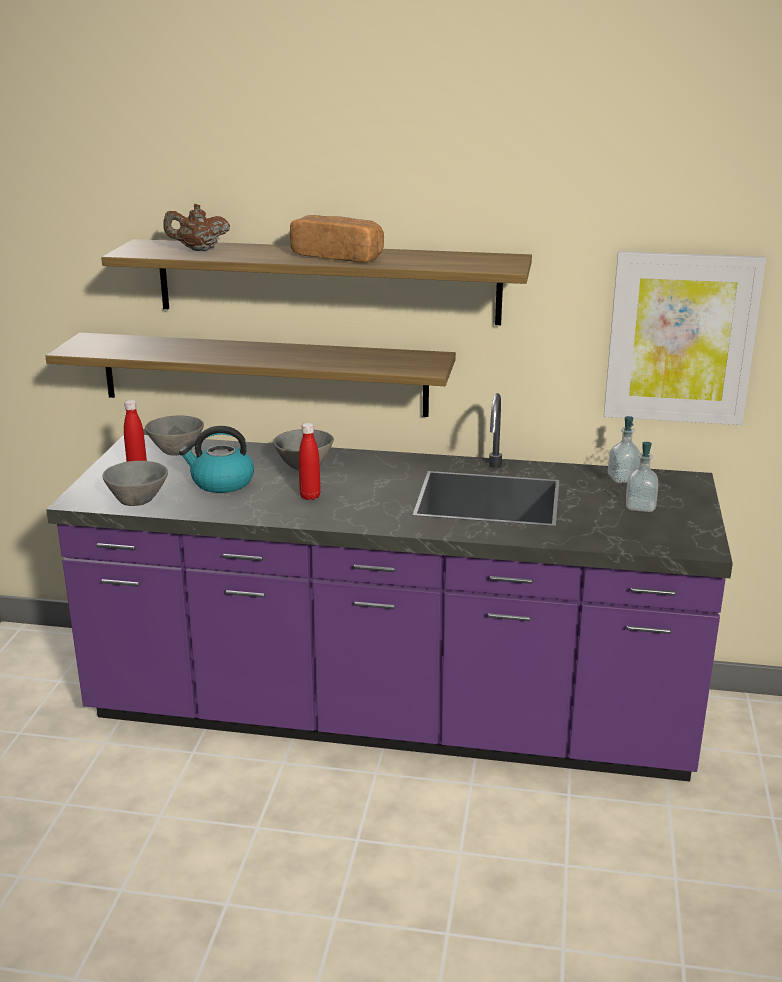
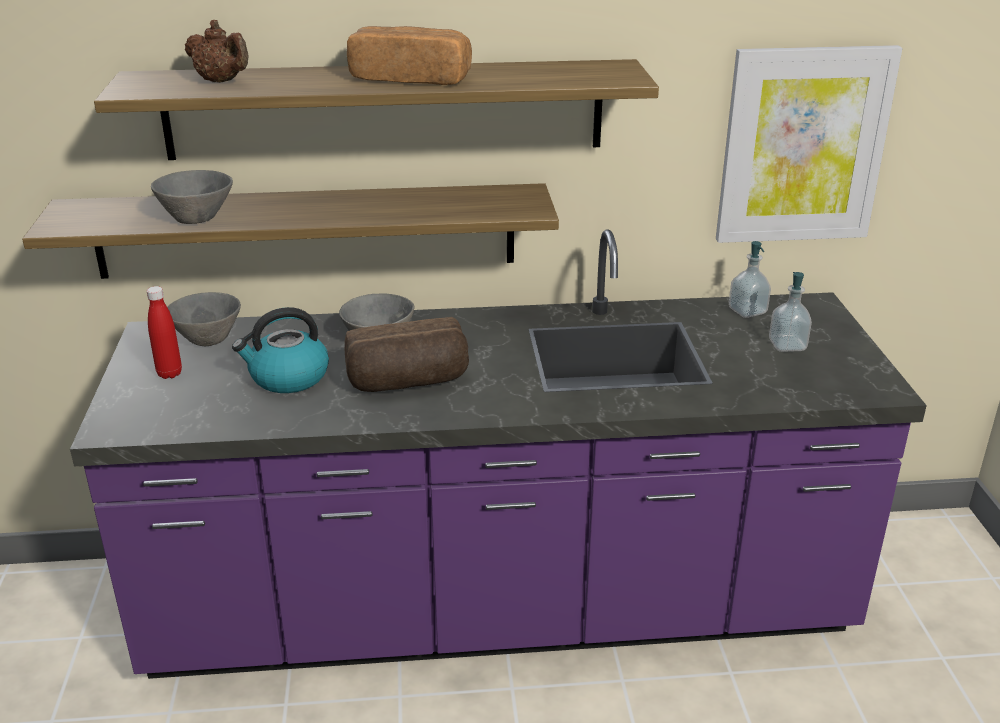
camera: 15 degrees left, 5 degrees up
(139, 500) = (192, 417): grey bowl -> grey bowl (199, 217)
(198, 250) = (221, 81): brown teapot -> brown teapot turned 120 degrees counterclockwise
(310, 496) = (408, 382): red bottle -> bread

